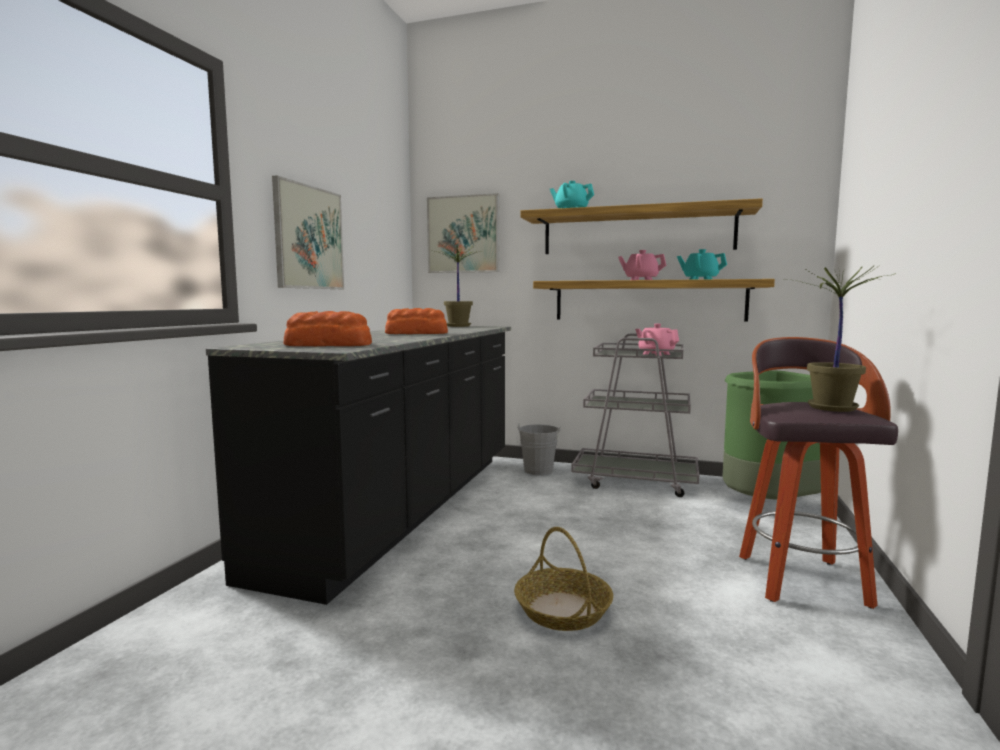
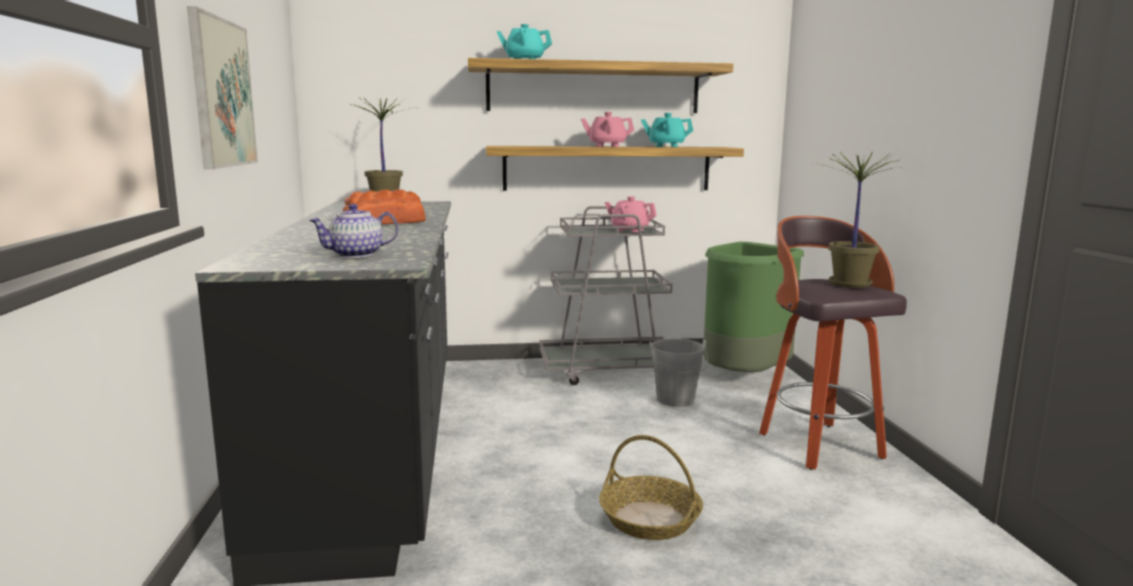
camera: 25 degrees left, 5 degrees up
(329, 345) = (356, 255): bread -> teapot
(463, 234) = (374, 80): picture -> none
(537, 471) = (495, 374): grey bucket -> grey bucket (676, 401)

